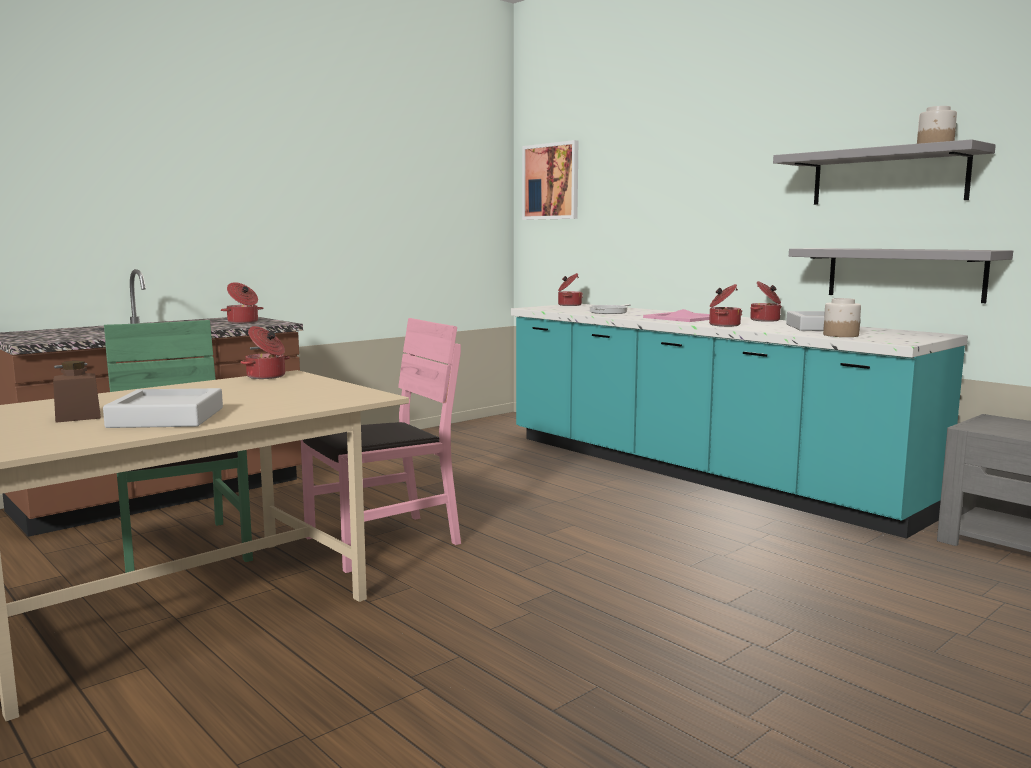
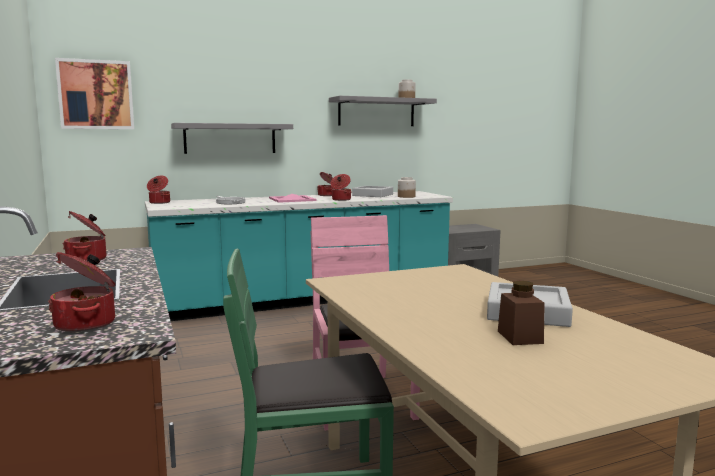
camera: 70 degrees left, 0 degrees up
(266, 376) = (338, 286): cooking pot -> cooking pot (87, 323)
(904, 274) = (387, 163): grey shelf -> grey shelf (230, 138)

